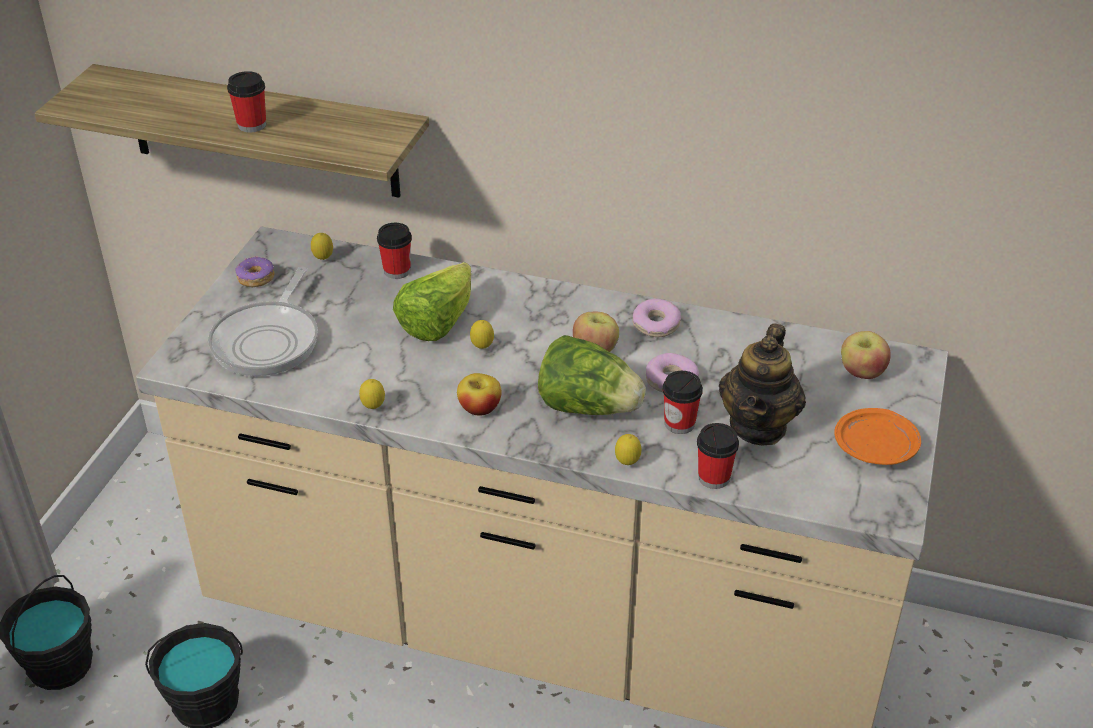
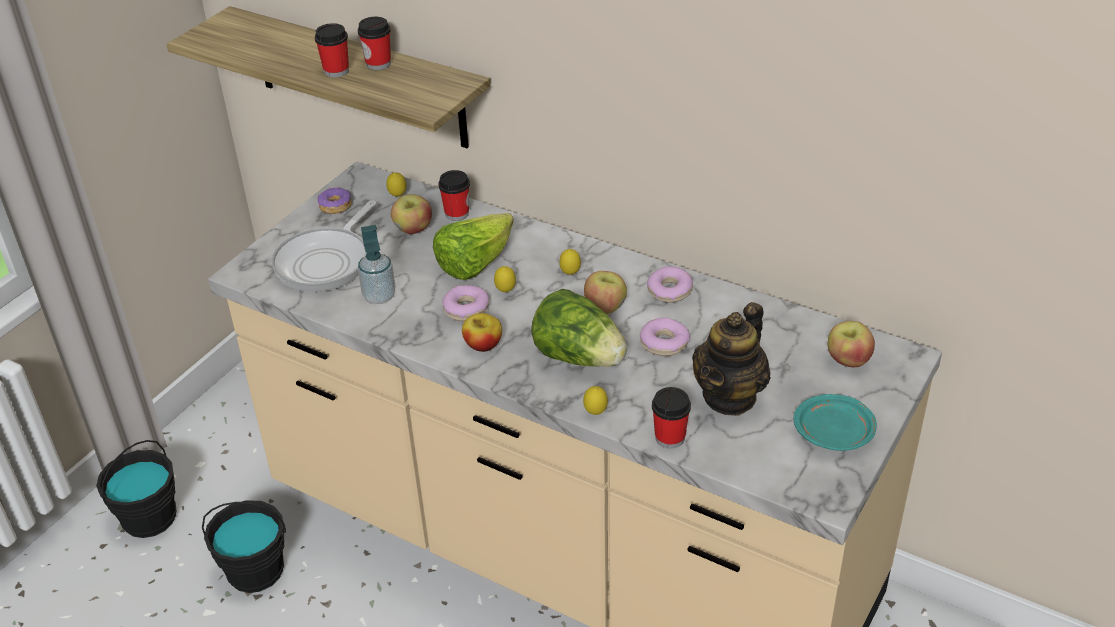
camera: 15 degrees right, 0 degrees up
(344, 371) = (379, 296): none -> soap dispenser
(354, 293) = (413, 229): none -> apple
(373, 408) = (392, 332): lemon -> lemon (570, 274)
(446, 372) = (466, 309): none -> donut
(679, 423) = (657, 384): cup -> cup (378, 64)
(876, 448) = (834, 433): orange plate -> turquoise plate

